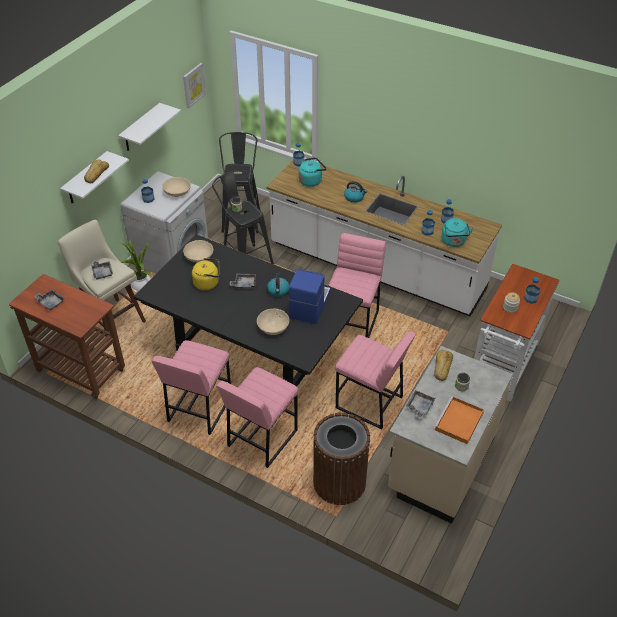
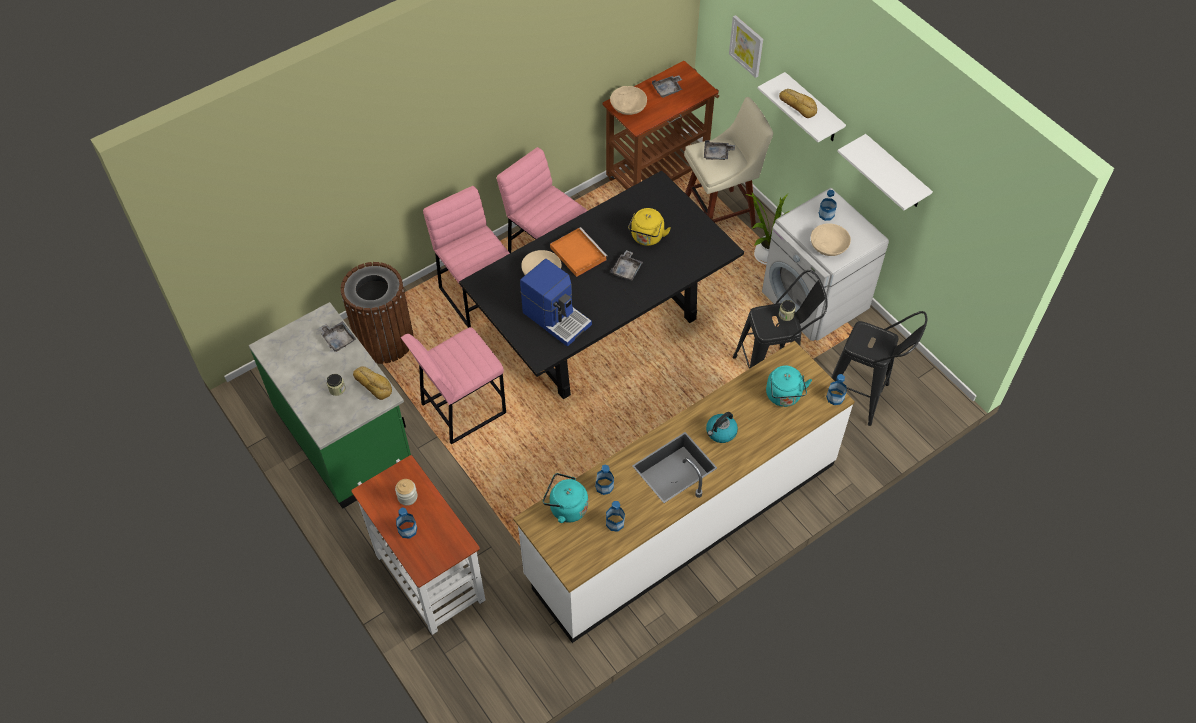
camera: 115 degrees right, 10 degrees up
(193, 85) = (991, 255): picture -> picture (747, 46)
(199, 257) = (697, 242): beige bowl -> beige bowl (628, 107)
(278, 291) = (596, 297): kettle -> none
(352, 321) = (596, 447): pink chair -> none
(440, 463) = (346, 438): beige counter -> green counter
(458, 422) = (297, 363): orange tray -> orange tray (577, 253)

